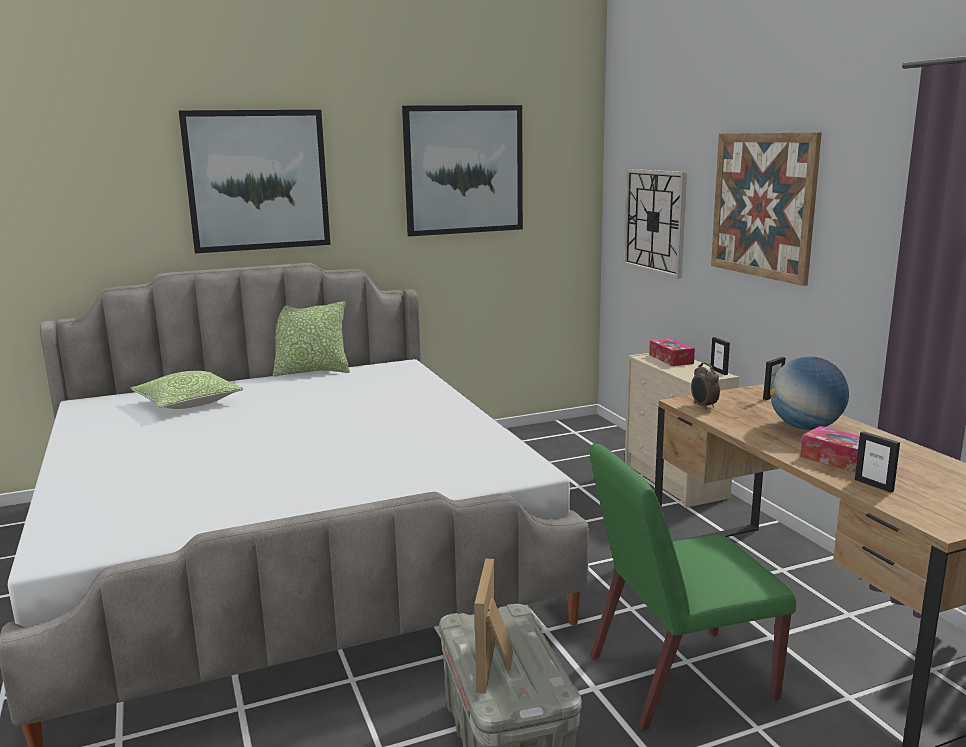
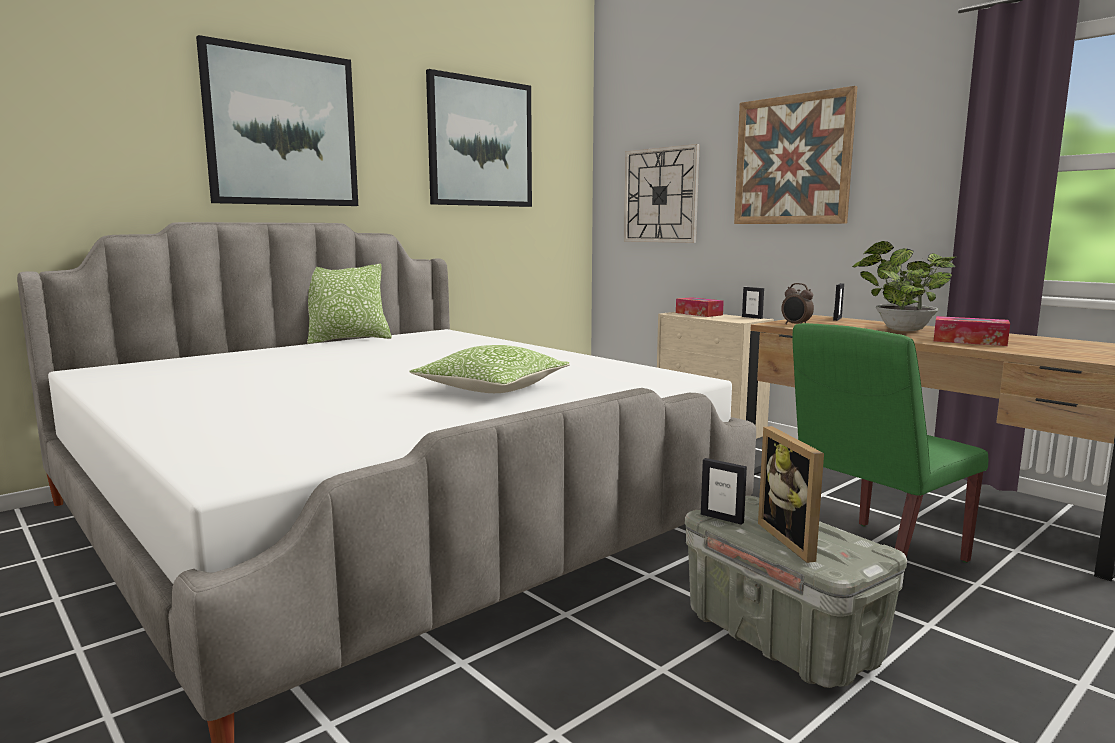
camera: 20 degrees left, 5 degrees down
(188, 403) = (232, 364): pillow -> pillow (492, 389)
(805, 427) = (900, 329): globe -> potted plant
(874, 485) = (1021, 349): picture frame -> picture frame (722, 518)

